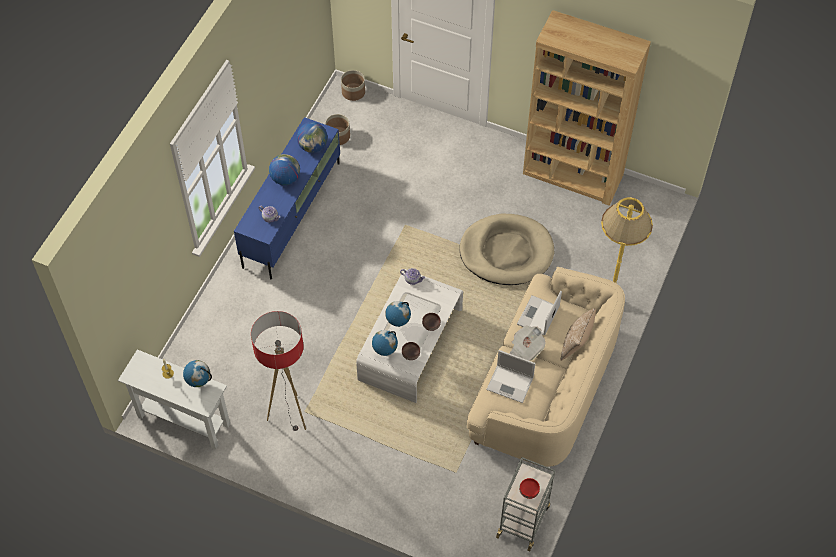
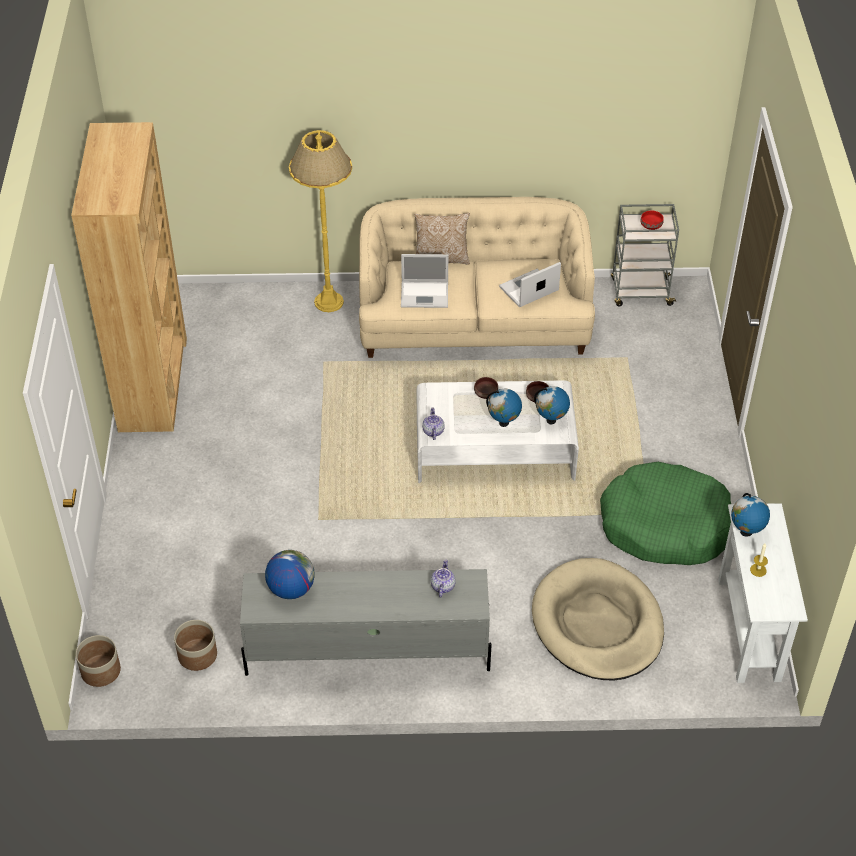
camera: 115 degrees left, 10 degrees down
(285, 179) = (366, 597): globe -> none
(290, 415) = (665, 525): floor lamp -> green dog bed
(292, 213) = (366, 651): blue tv stand -> grey tv stand
(506, 252) = (307, 408): beige dog bed -> beige dog bed (597, 624)
(510, 384) = (528, 289): laptop -> laptop turned 120 degrees counterclockwise
(525, 349) = (475, 292): newspaper -> none

